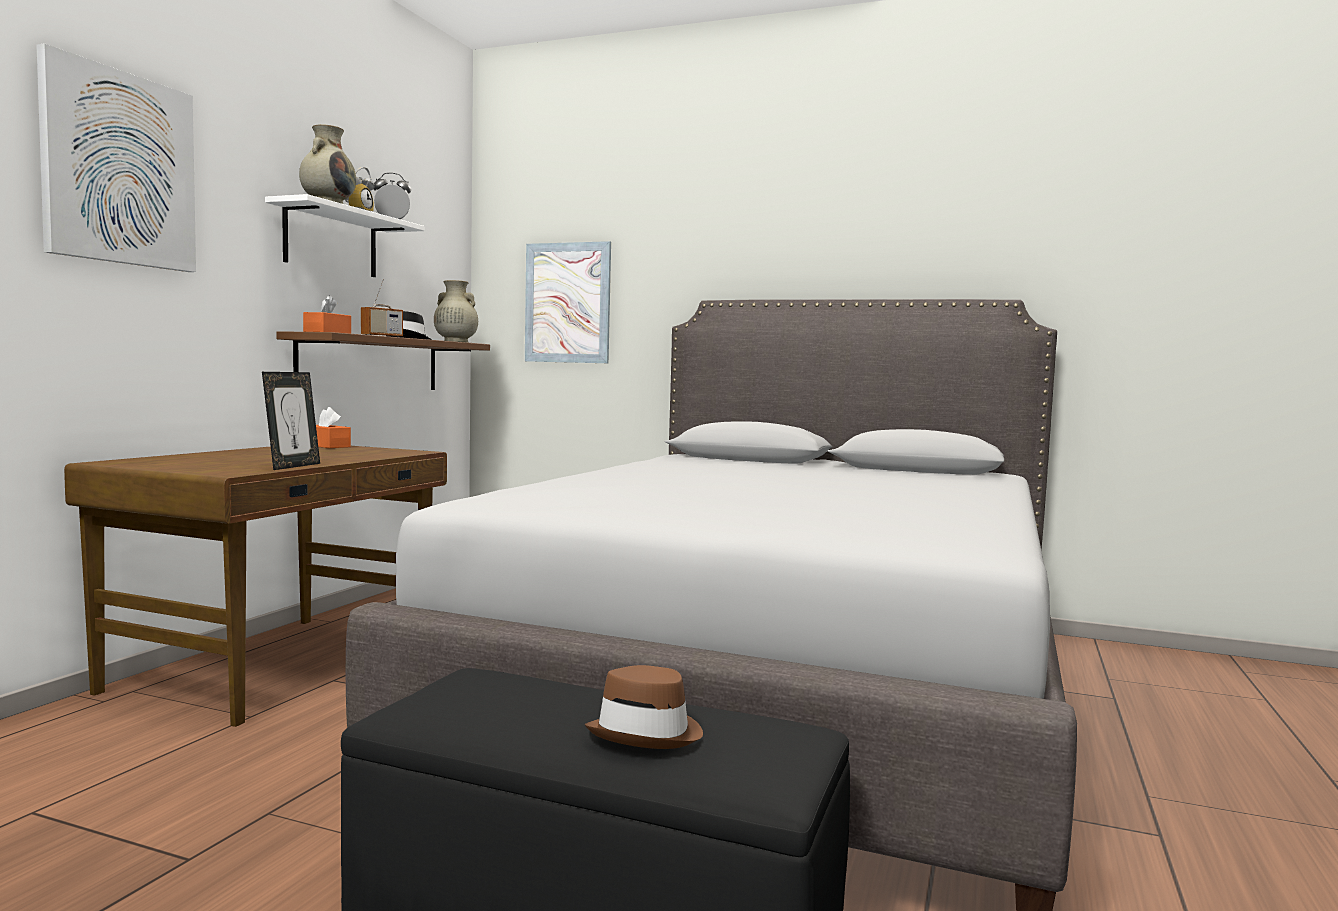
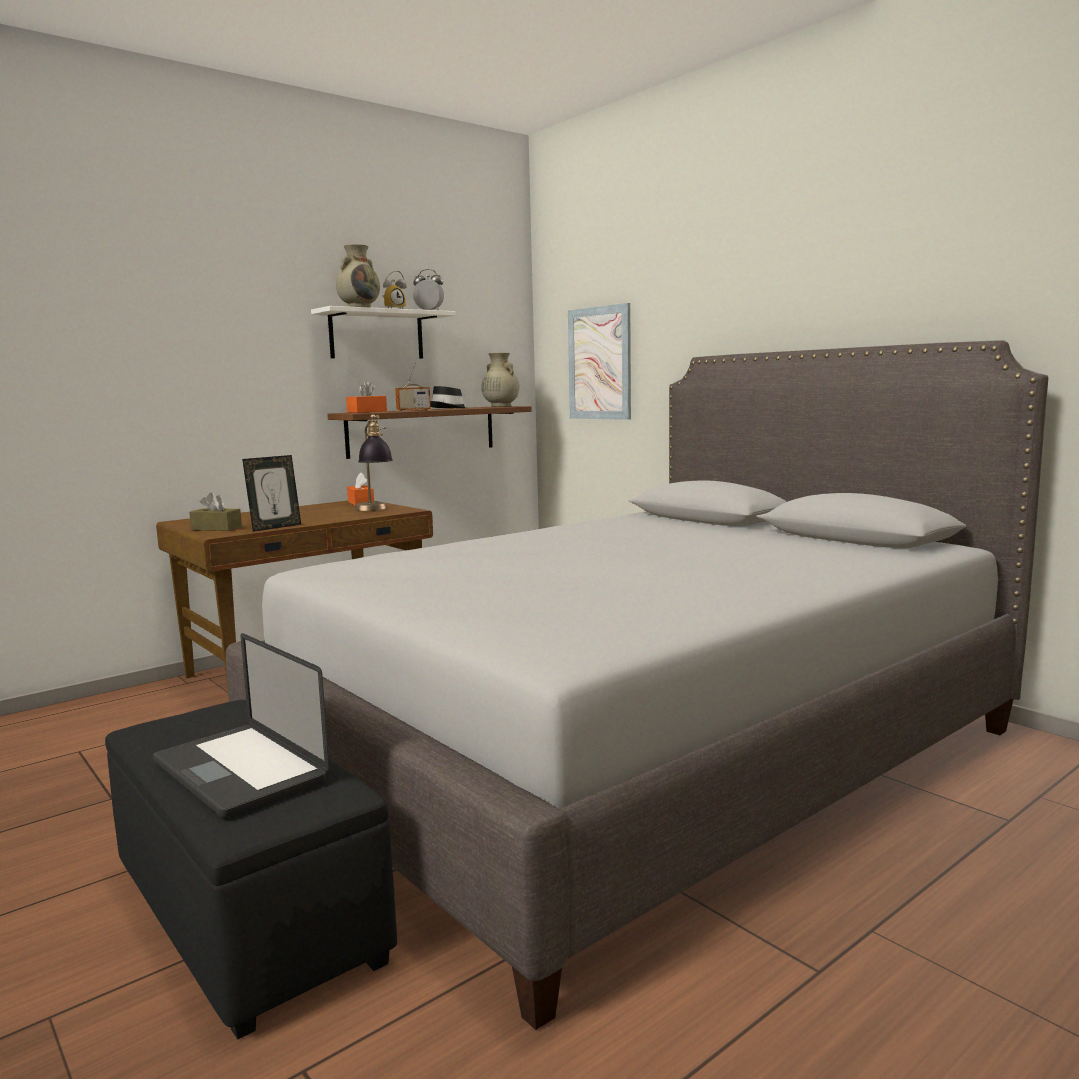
camera: 30 degrees right, 5 degrees up
(119, 168) = (186, 311): picture -> none
(202, 468) = (216, 528): none -> brown tissue box
(371, 451) = (374, 510): none -> table lamp
(647, 733) = (239, 771): brown hat -> laptop

